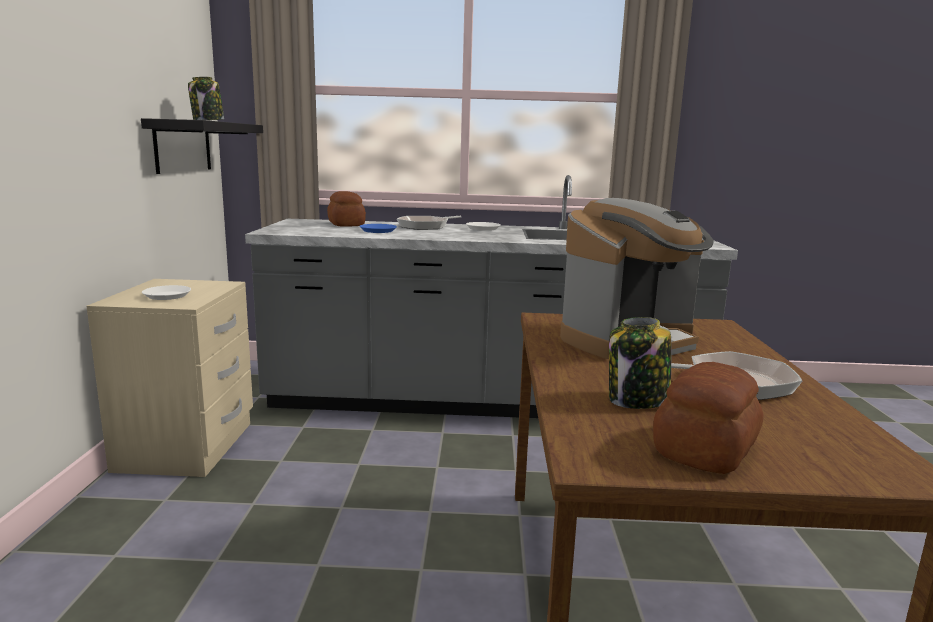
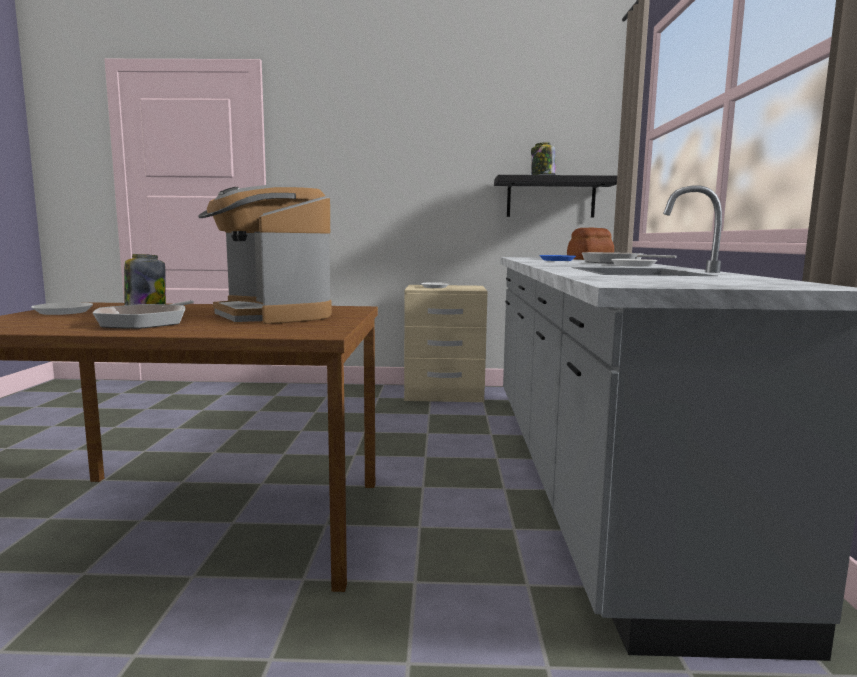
camera: 90 degrees right, 5 degrees down
(707, 449) = (63, 312): bread -> white plate

